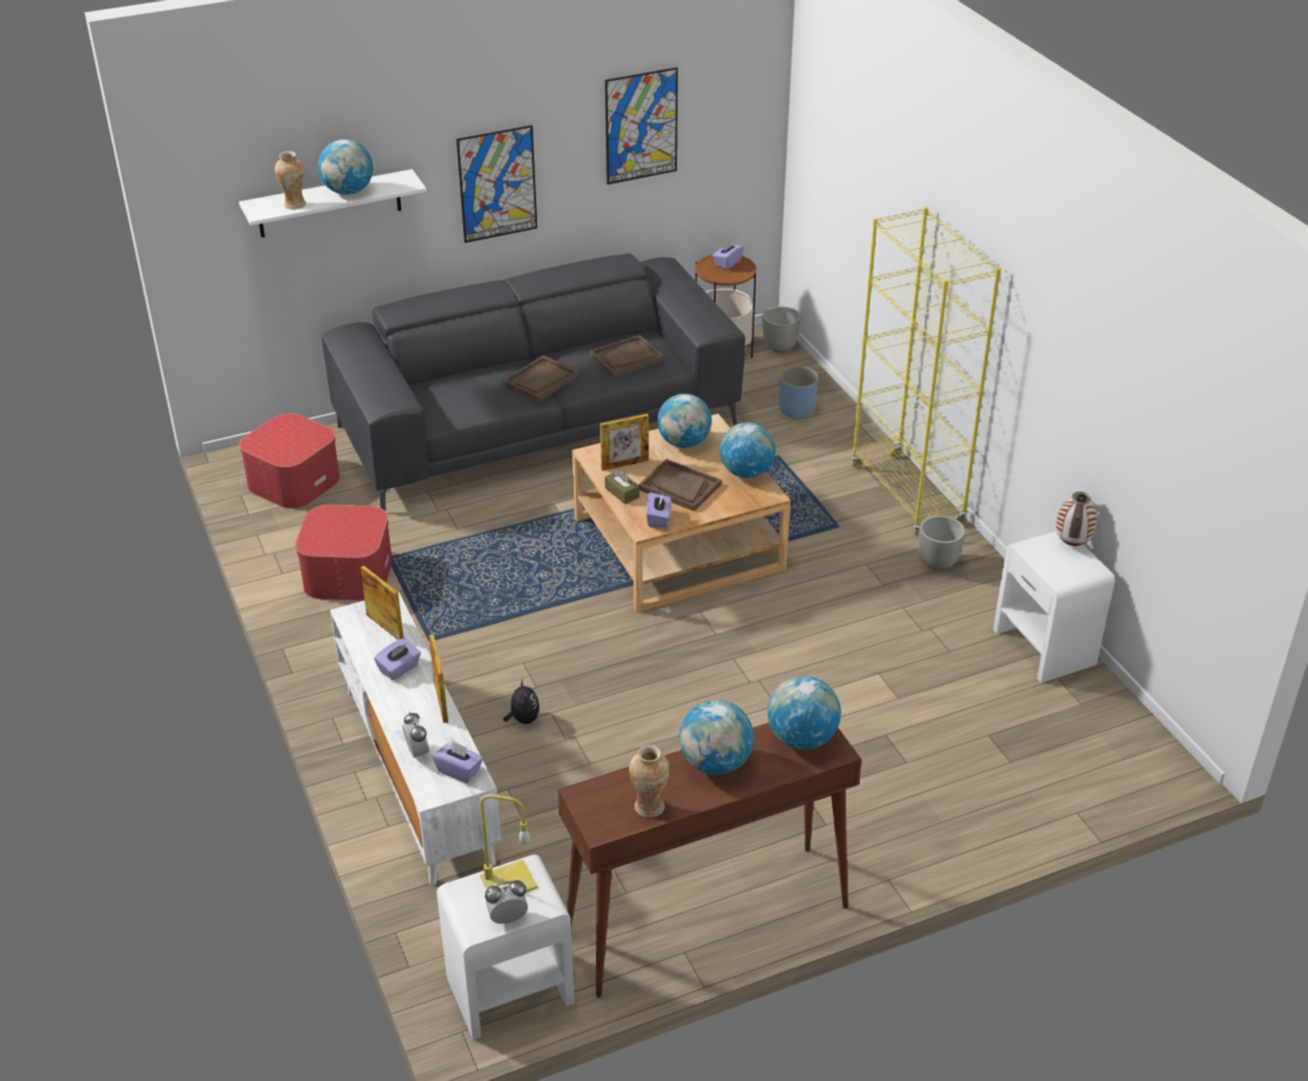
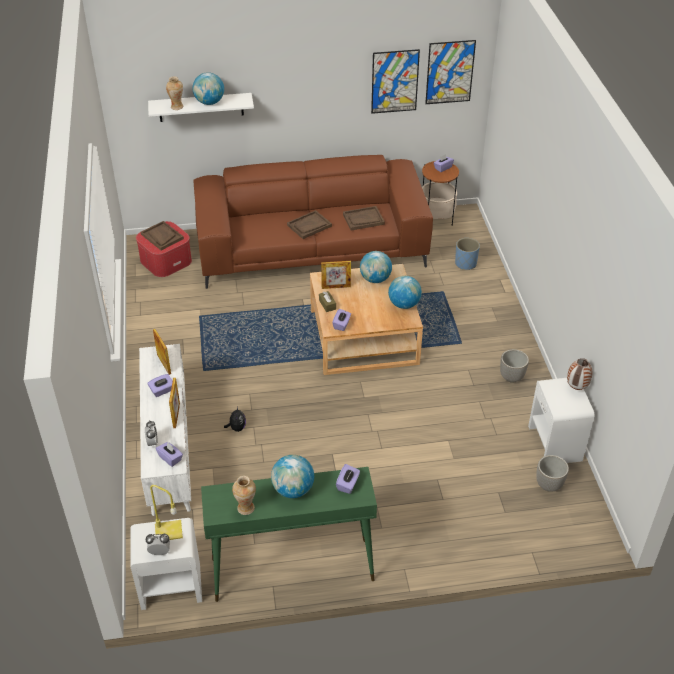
camera: 15 degrees right, 5 degrees up
(348, 573) = (174, 321): ottoman -> none
(497, 184) = (303, 106): picture -> picture (450, 72)
(537, 426) = (311, 249): grey sofa -> brown sofa
(679, 487) = (361, 307): brown tray -> brown tray (162, 236)
(706, 920) = (291, 570): brown console table -> green console table
(780, 347) = (471, 221): planter -> planter (549, 485)
(801, 738) = (348, 484): globe -> purple tissue box
(907, 495) = (510, 330): yellow bookcase -> none

